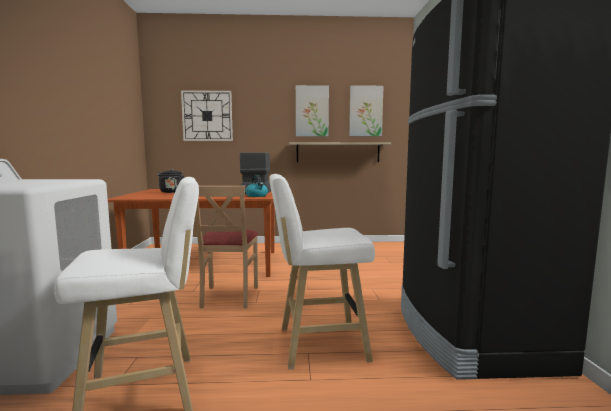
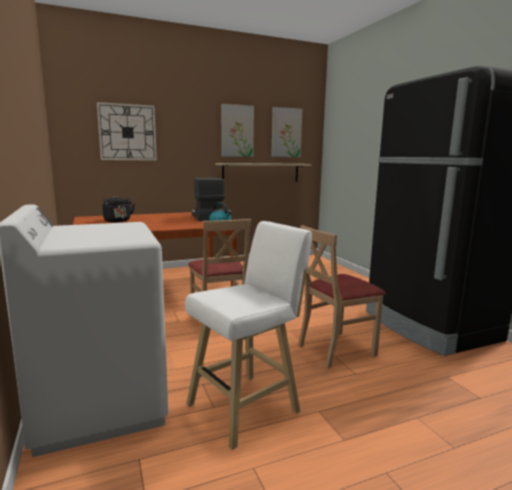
camera: 20 degrees left, 5 degrees up
(317, 344) = (335, 349): white stool -> beige chair

